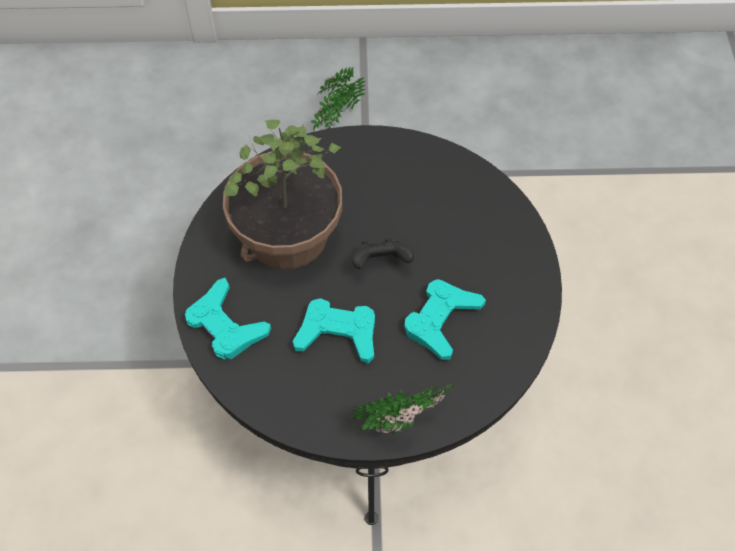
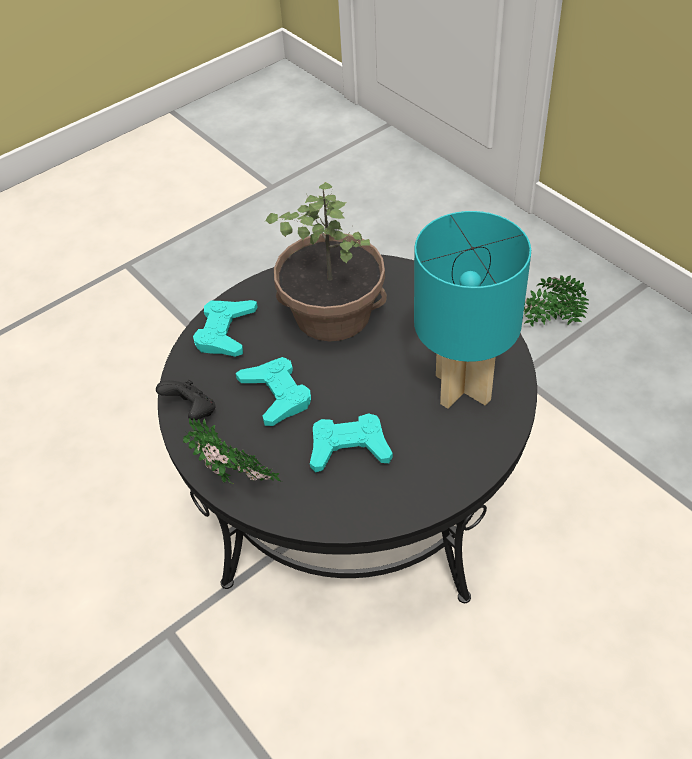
camera: 55 degrees right, 10 degrees down
(381, 263) = (364, 380): black game controller -> black game controller (192, 411)
(450, 206) = (463, 387): none -> turquoise table lamp

